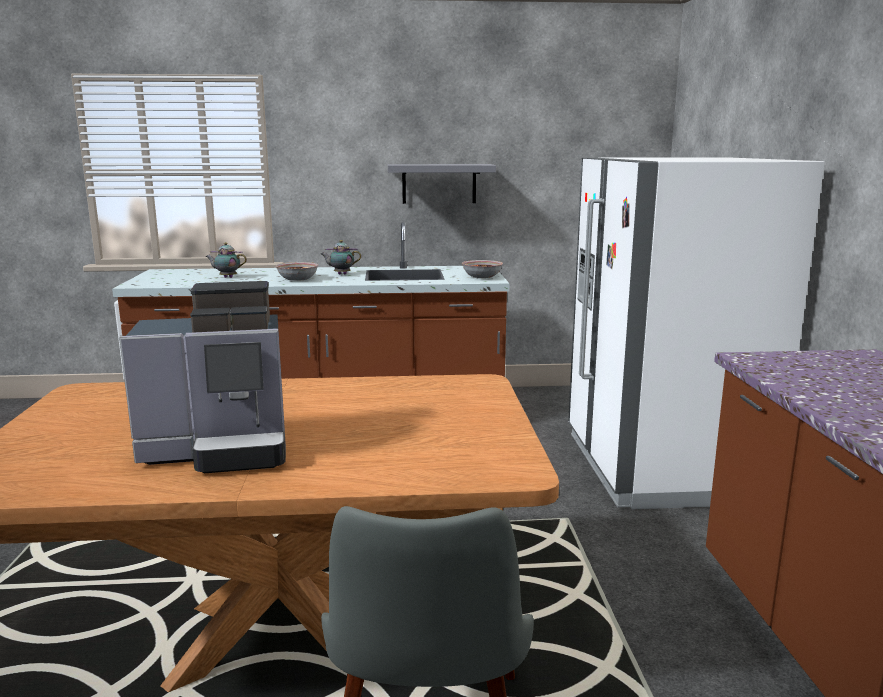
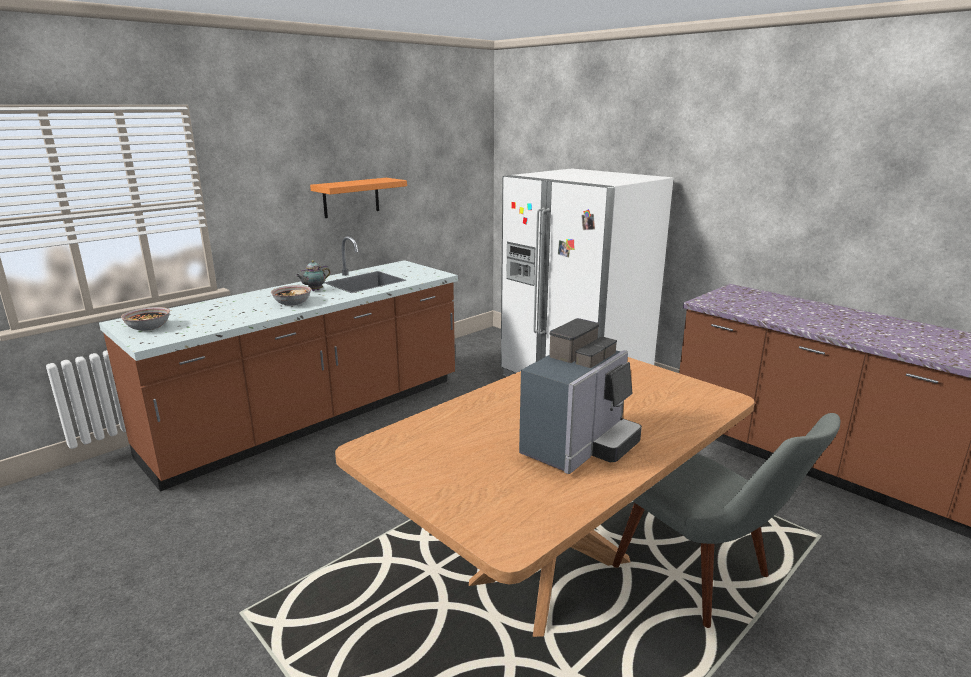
camera: 40 degrees left, 5 degrees up
(227, 277) = (220, 314): teapot -> none
(439, 183) = (351, 197): grey shelf -> orange shelf
(482, 276) = (426, 272): bowl -> bowl (148, 327)

